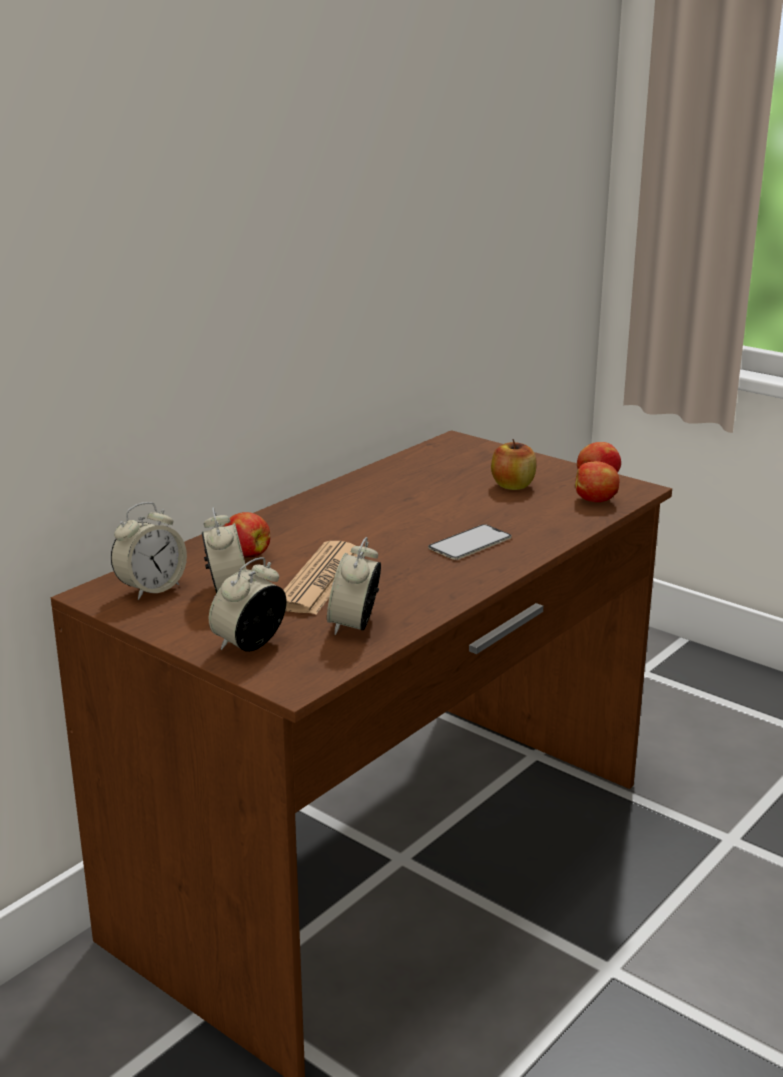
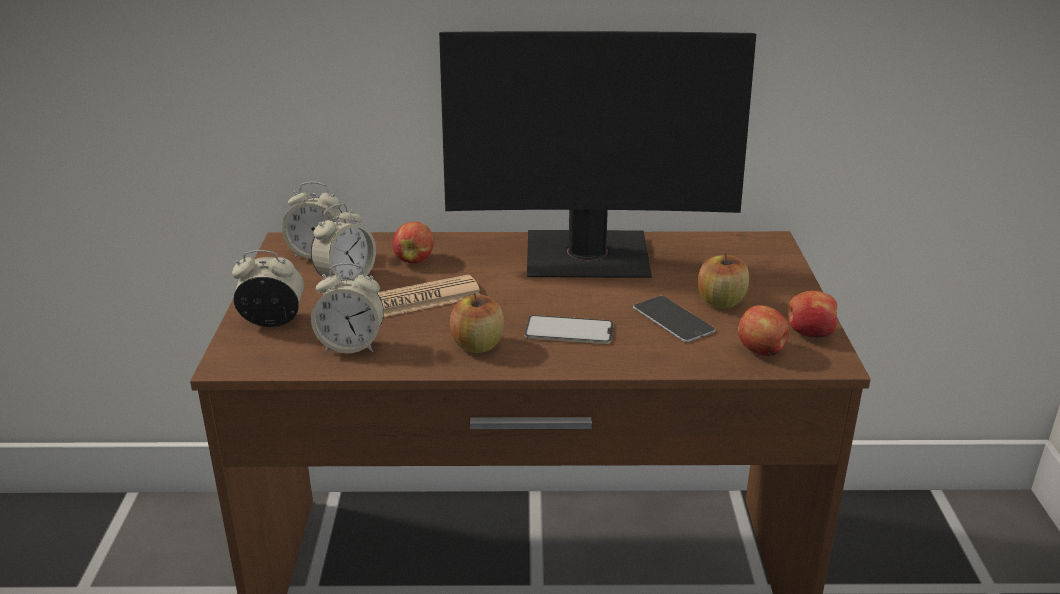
camera: 50 degrees right, 5 degrees up
(354, 625) = (351, 345): alarm clock -> alarm clock turned 150 degrees counterclockwise
(369, 497) = (588, 257): none -> monitor
(437, 579) = (477, 345): none -> apple
(511, 507) = (673, 319): none -> phone

